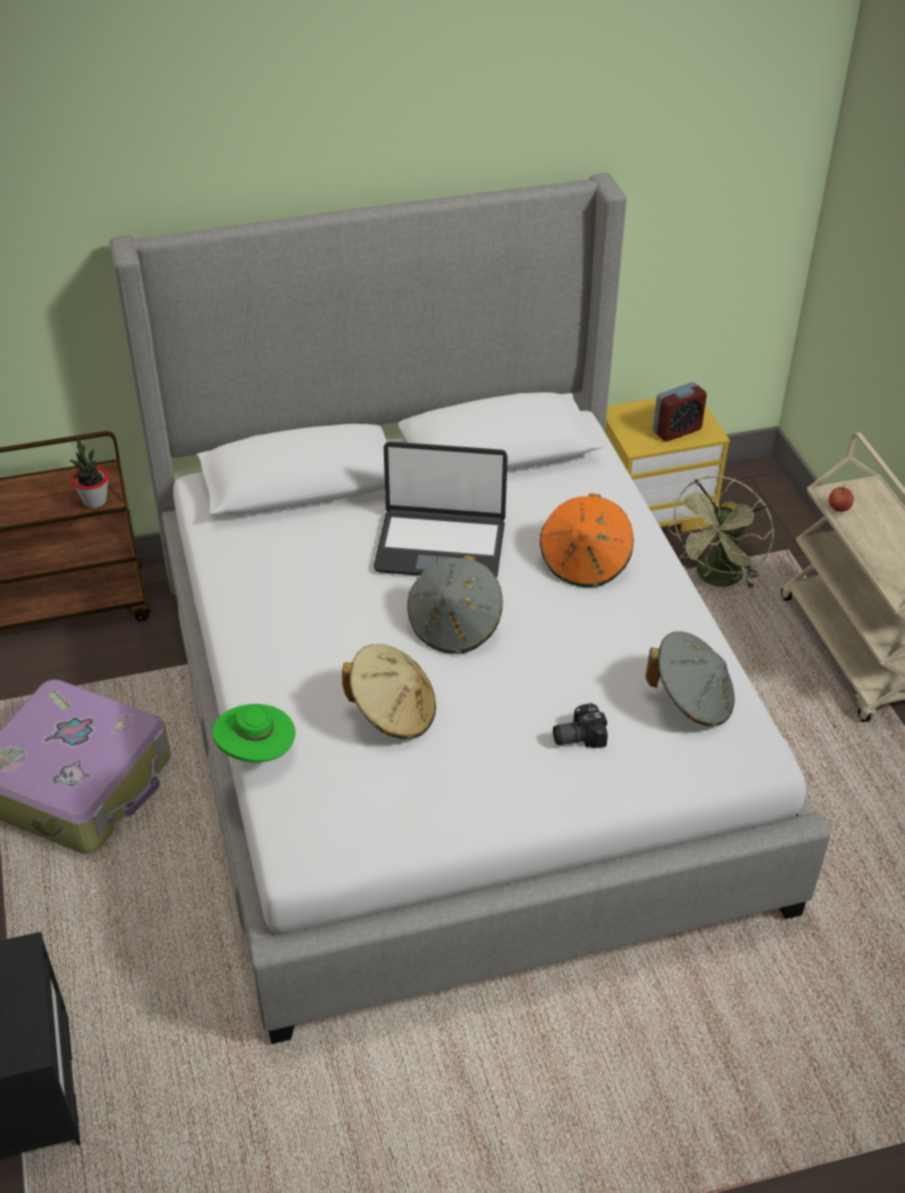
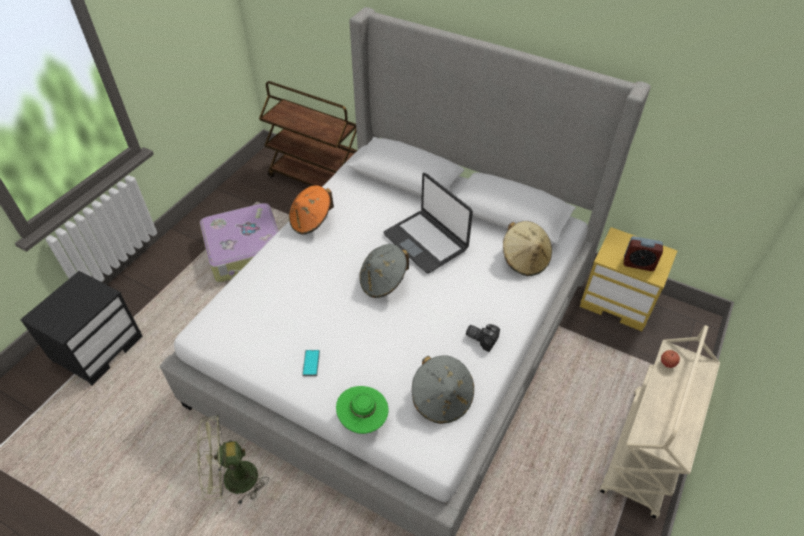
camera: 45 degrees right, 5 degrees up
(95, 501) = (328, 136): potted plant -> none
(257, 752) = (242, 277): green hat -> green hat (363, 418)
(393, 713) = (308, 300): beige hat -> beige hat (524, 260)
(498, 777) = (311, 363): none -> phone
(577, 735) = (368, 372): camera -> camera (482, 338)
(585, 563) = (481, 294): orange hat -> orange hat (311, 221)
(716, 579) = (609, 358): green fan -> green fan (232, 480)

